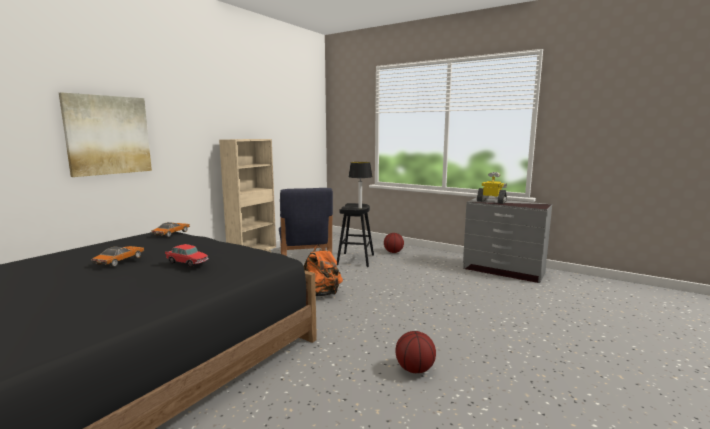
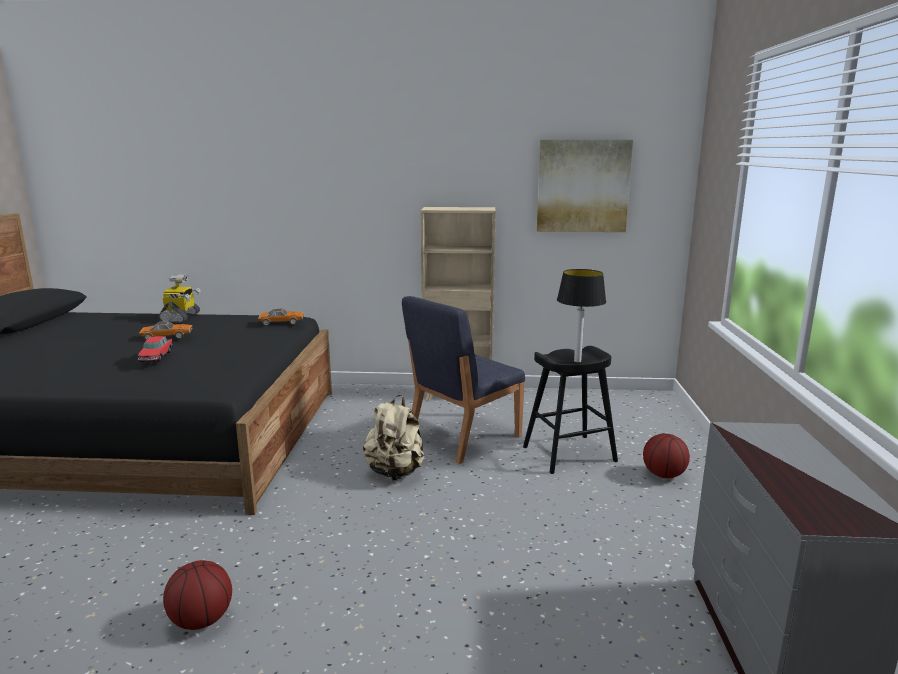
camera: 60 degrees right, 5 degrees up
(108, 135) = (280, 198): picture -> picture (583, 186)
(321, 295) = (395, 473): orange backpack -> beige backpack
(492, 201) = (768, 448): toy robot -> toy robot (181, 318)

